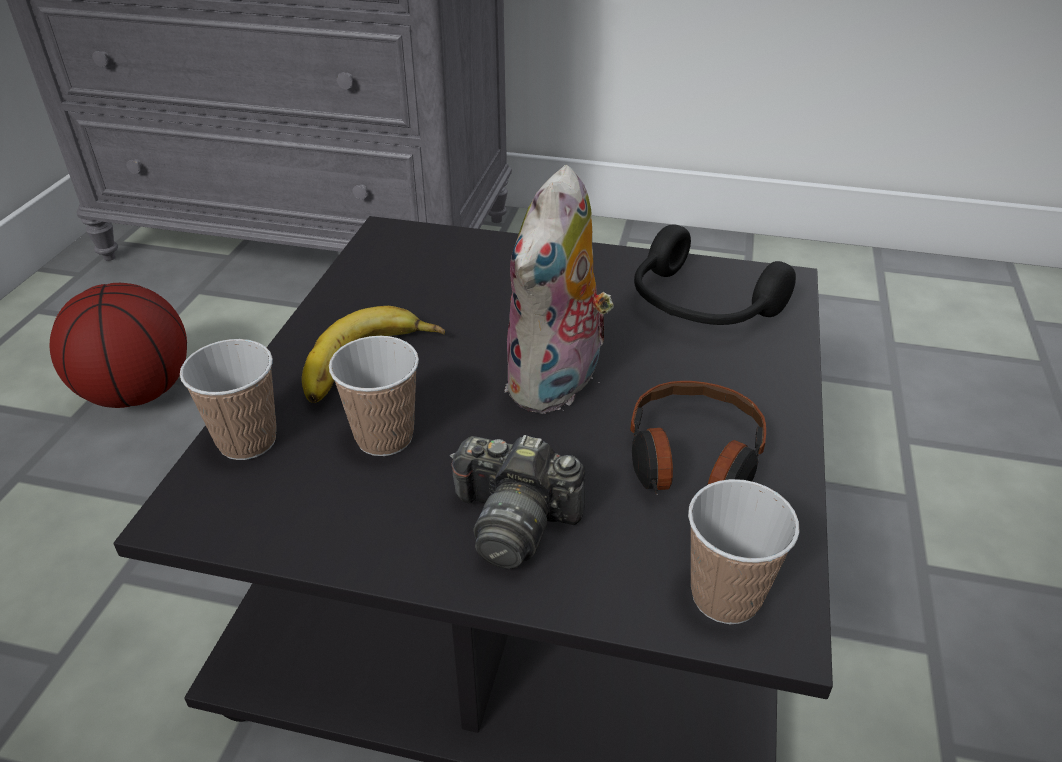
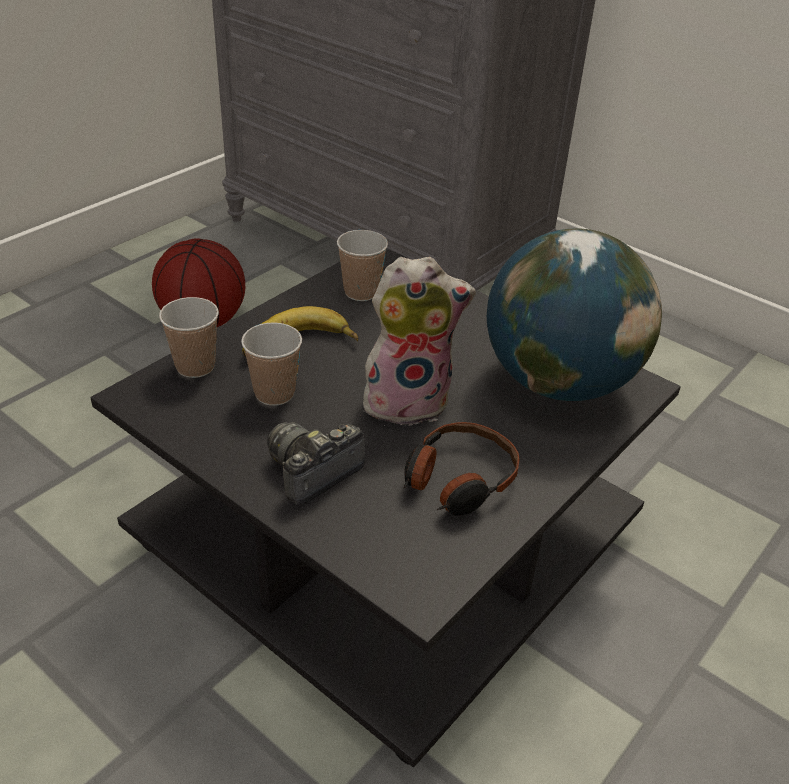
camera: 25 degrees right, 0 degrees up
(514, 521) = (313, 472): camera -> camera turned 90 degrees clockwise
(557, 385) = (408, 400): plush toy -> plush toy turned 150 degrees counterclockwise
(699, 306) = (557, 382): black headphones -> globe
(725, 596) = (405, 566): cup -> cup (361, 292)

